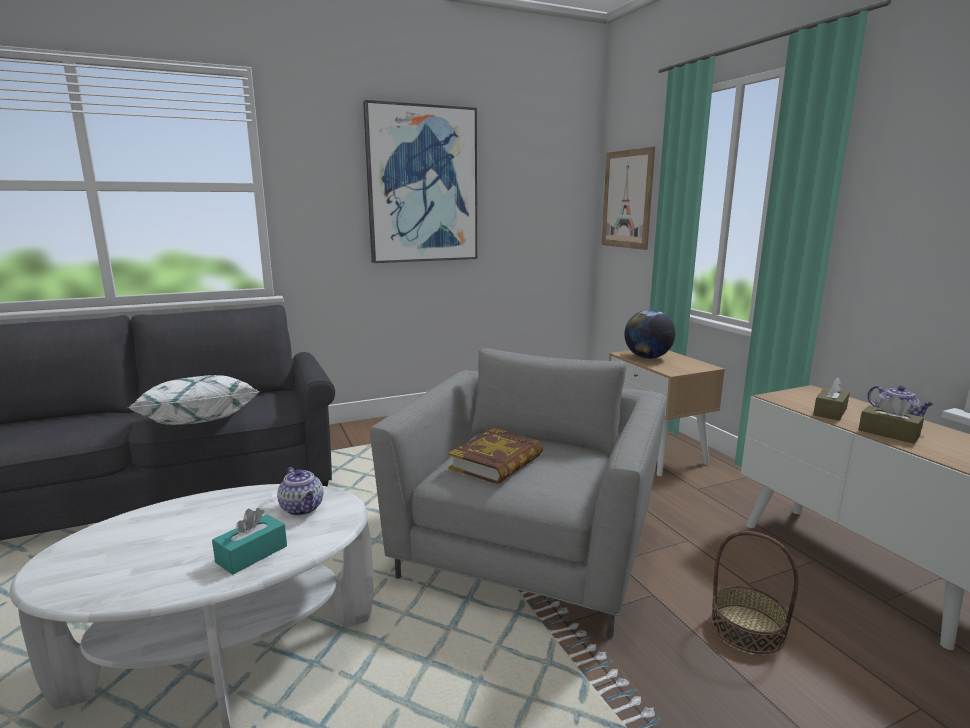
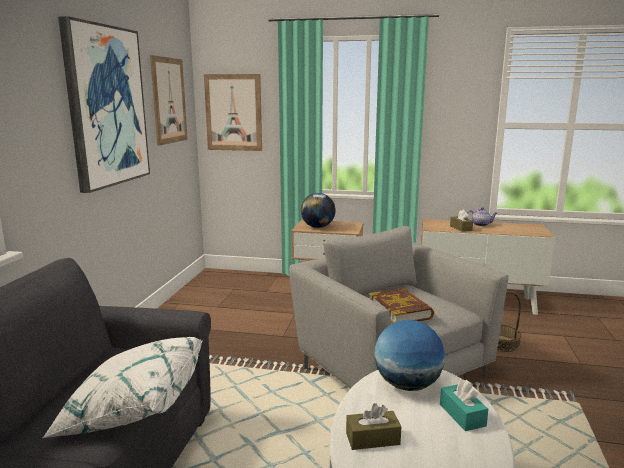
camera: 55 degrees left, 0 degrees up
(303, 508) = (407, 385): teapot -> globe
(539, 183) = (169, 100): none -> picture
(888, 433) = (493, 230): brown tissue box -> brown tissue box (372, 439)

